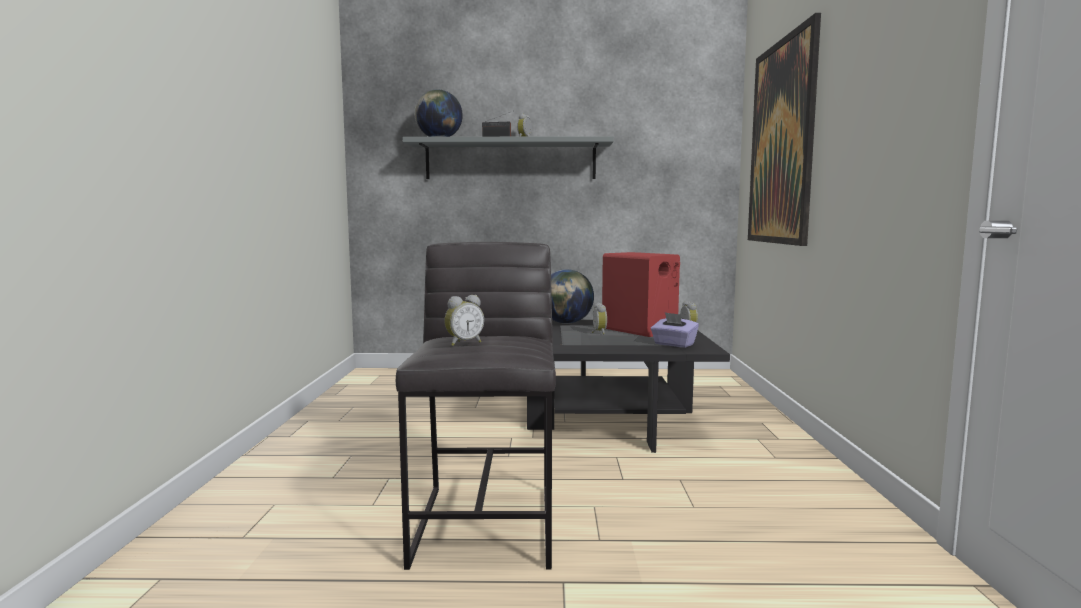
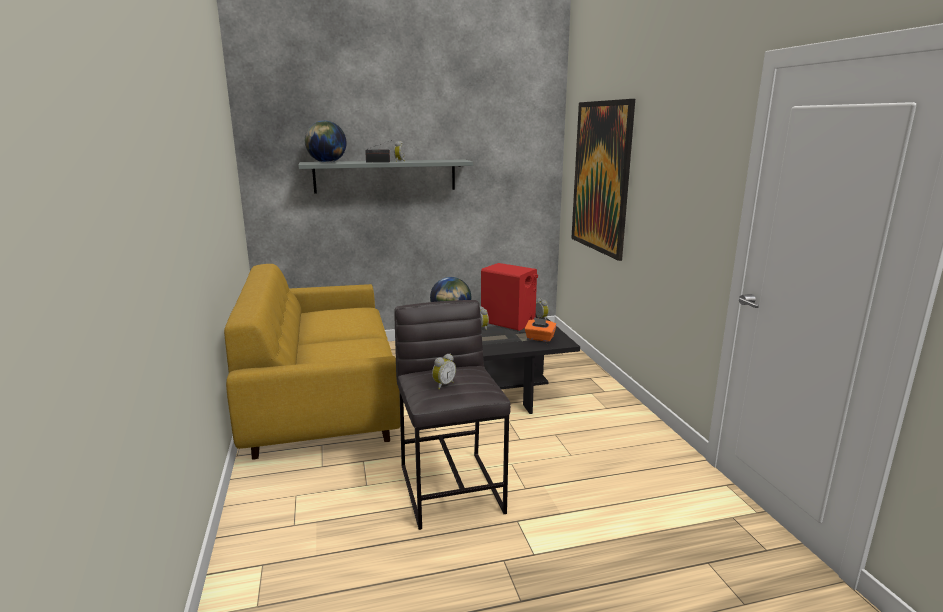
camera: 15 degrees left, 10 degrees up
(388, 413) = (323, 400): none -> yellow sofa
(673, 344) = (539, 338): purple tissue box -> orange tissue box

